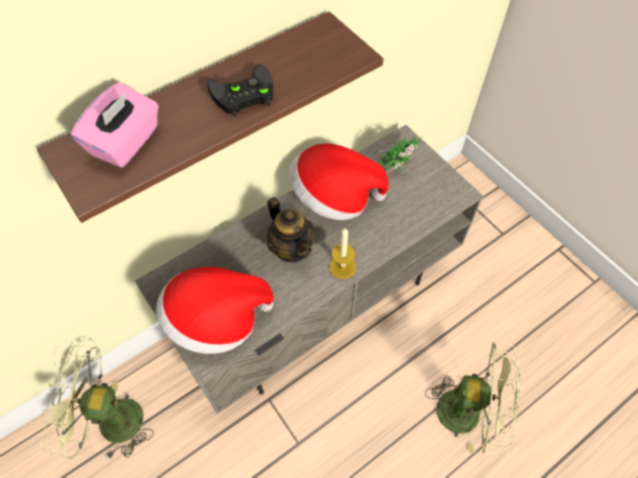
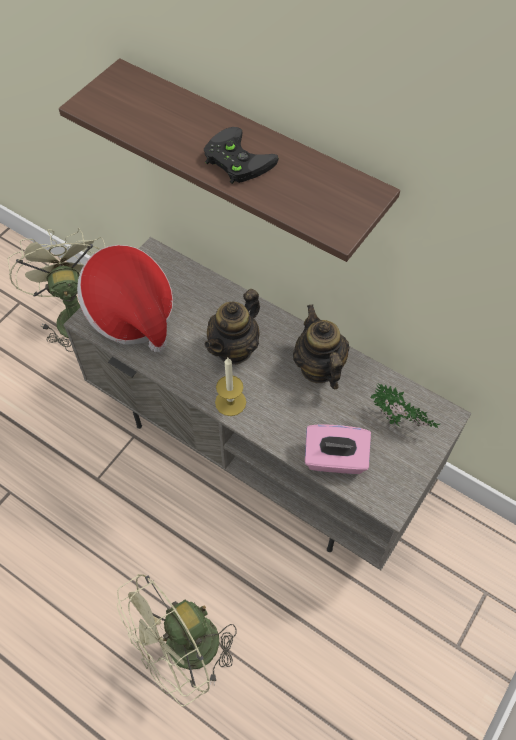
camera: 70 degrees right, 0 degrees up
(126, 142) = (145, 106): pink tissue box -> pink tissue box (335, 459)
(334, 197) = (318, 367): hat -> teapot
(469, 411) = (183, 652): green fan -> green fan turned 60 degrees clockwise

